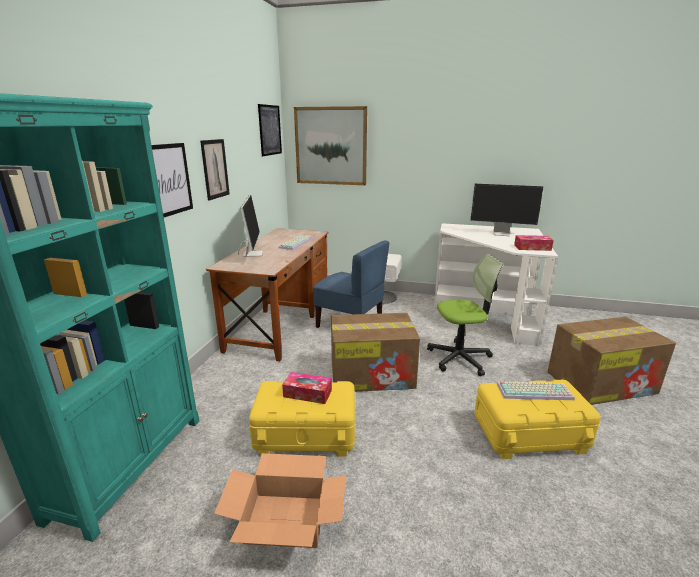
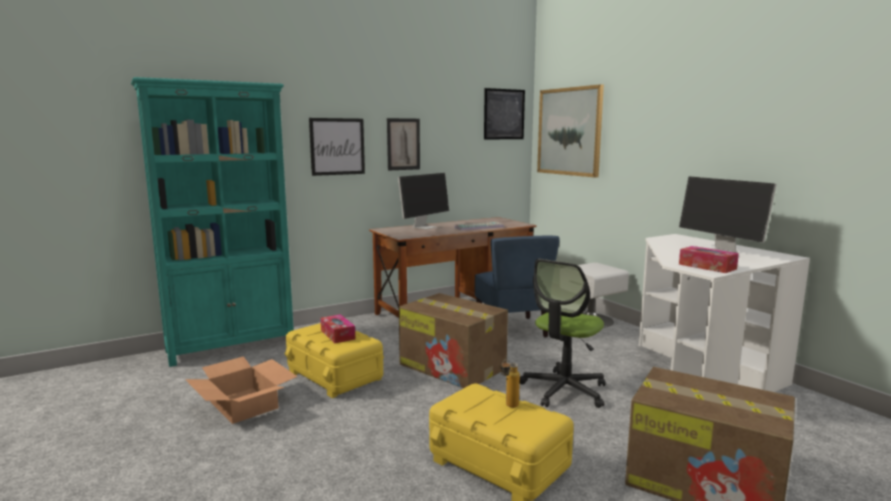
camera: 45 degrees right, 10 degrees down
(459, 358) = (564, 390): office chair -> office chair turned 90 degrees clockwise
(534, 391) = (508, 406): keyboard -> bottle

